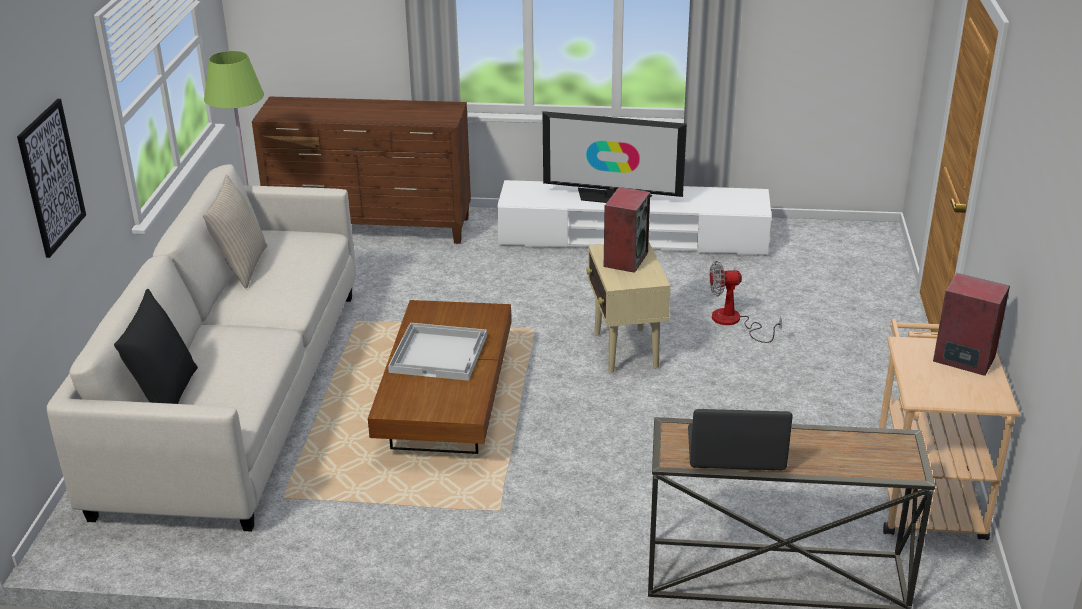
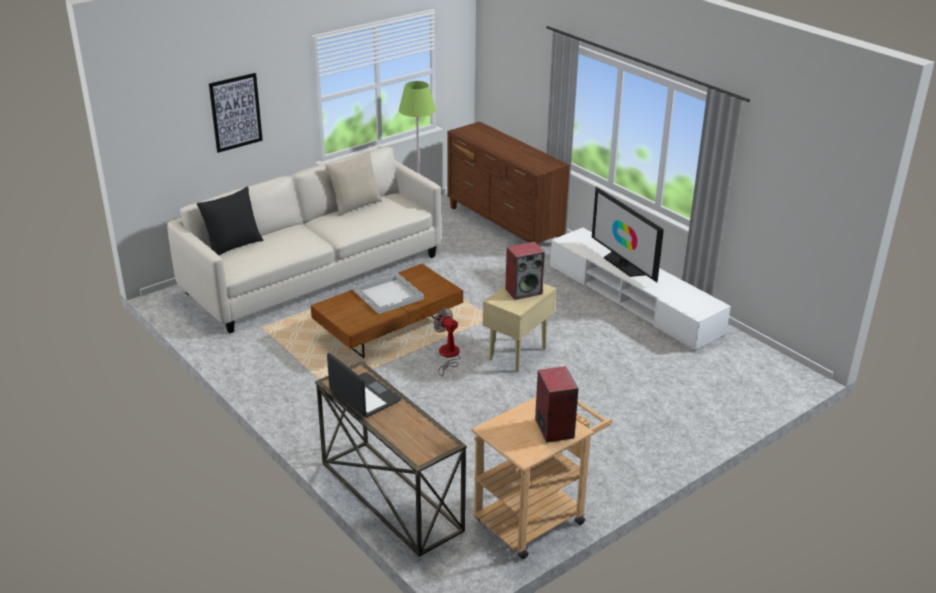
camera: 45 degrees right, 0 degrees up
(734, 322) = (603, 374): fan -> fan (448, 356)

